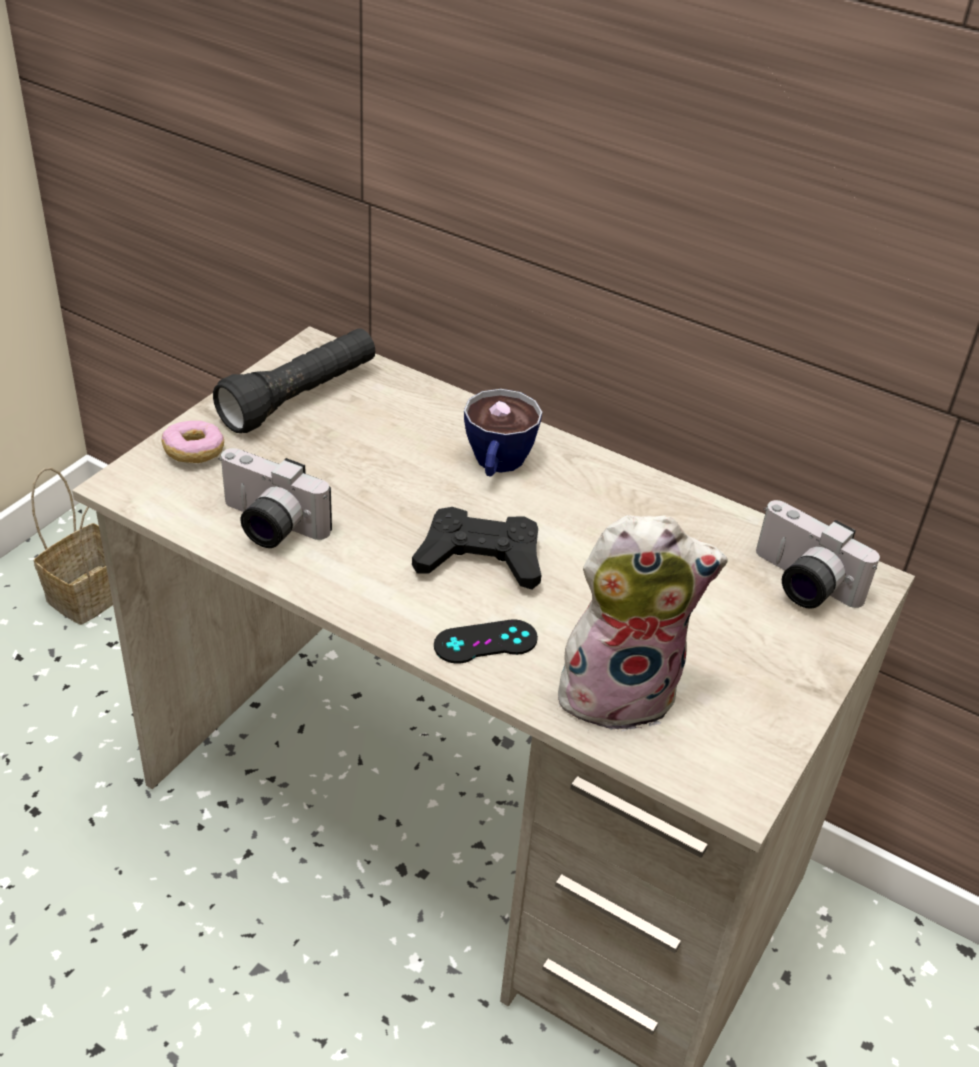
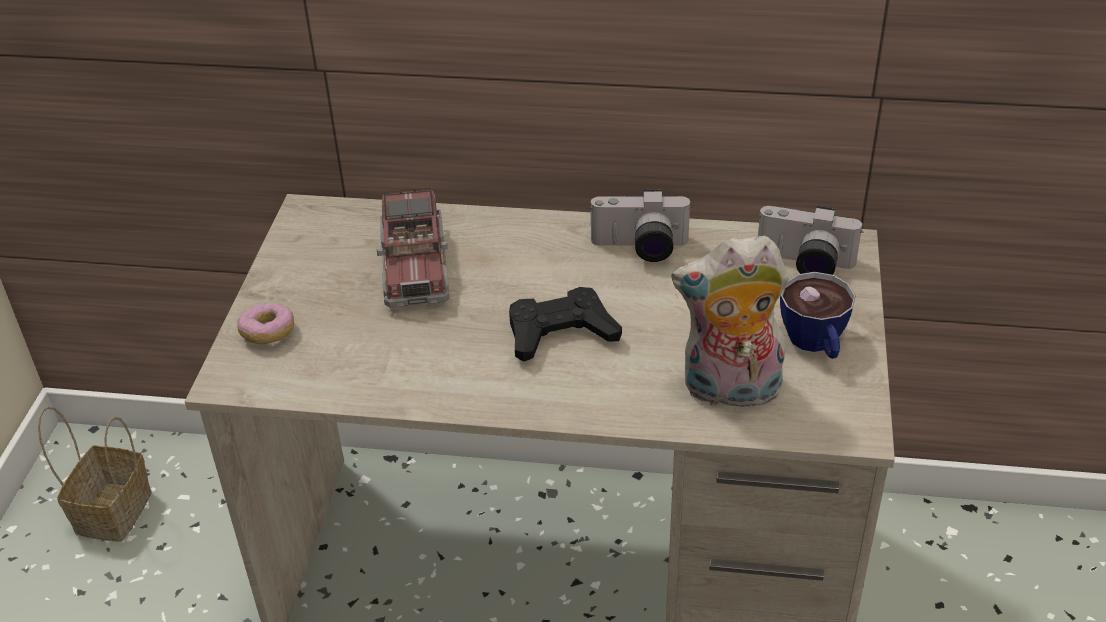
camera: 20 degrees left, 0 degrees up
(267, 526) = (374, 370): camera -> camera (640, 249)
(300, 398) = (324, 256): black flashlight -> none
(379, 440) = (415, 268): none -> toy truck
(485, 642) = (608, 394): black game controller -> none
(497, 465) = (522, 255): cup -> cup (816, 344)
(620, 690) = (729, 391): plush toy -> plush toy turned 150 degrees counterclockwise

